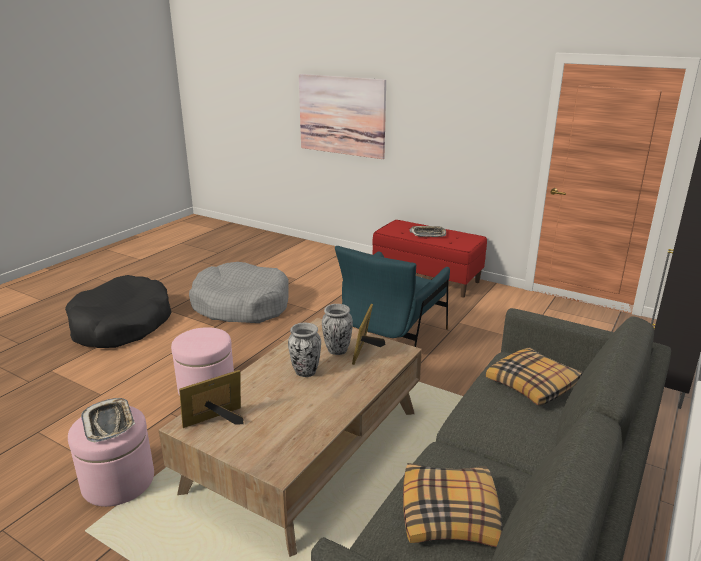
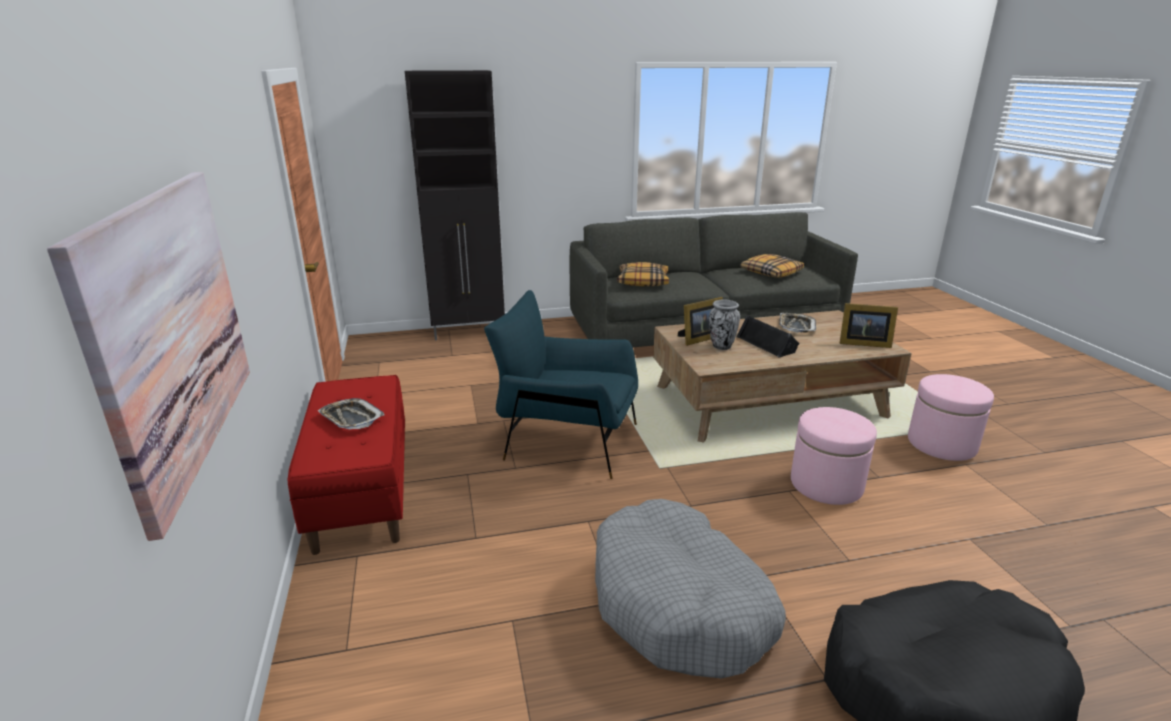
camera: 135 degrees left, 0 degrees up
(109, 423) = (954, 384): tray -> tray (796, 326)
(305, 372) = (767, 344): vase -> black speaker
(393, 338) = (567, 441): blue armchair -> blue armchair turned 150 degrees counterclockwise

